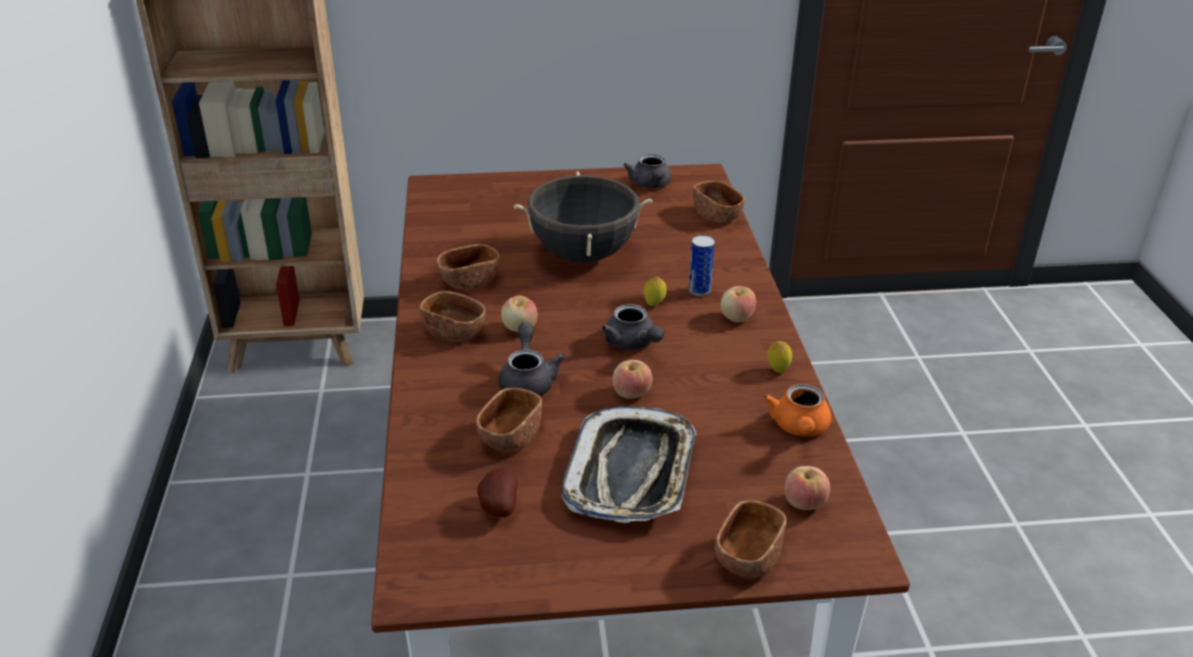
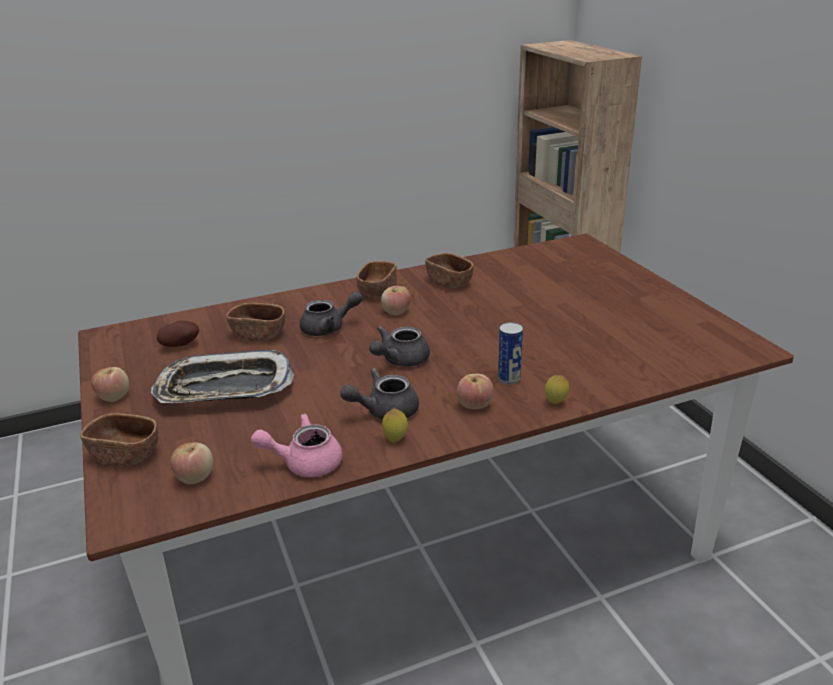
camera: 75 degrees right, 5 degrees down
(583, 254) = (526, 316): black cooking pot -> none
(631, 393) = (328, 371): apple -> apple (114, 397)
(650, 185) = (690, 324): grey teapot -> grey teapot (384, 411)
(654, 304) = (468, 360): lemon -> lemon (555, 403)
(716, 215) = (668, 367): brown bowl -> none
(799, 428) = (304, 462): orange teapot -> pink teapot

